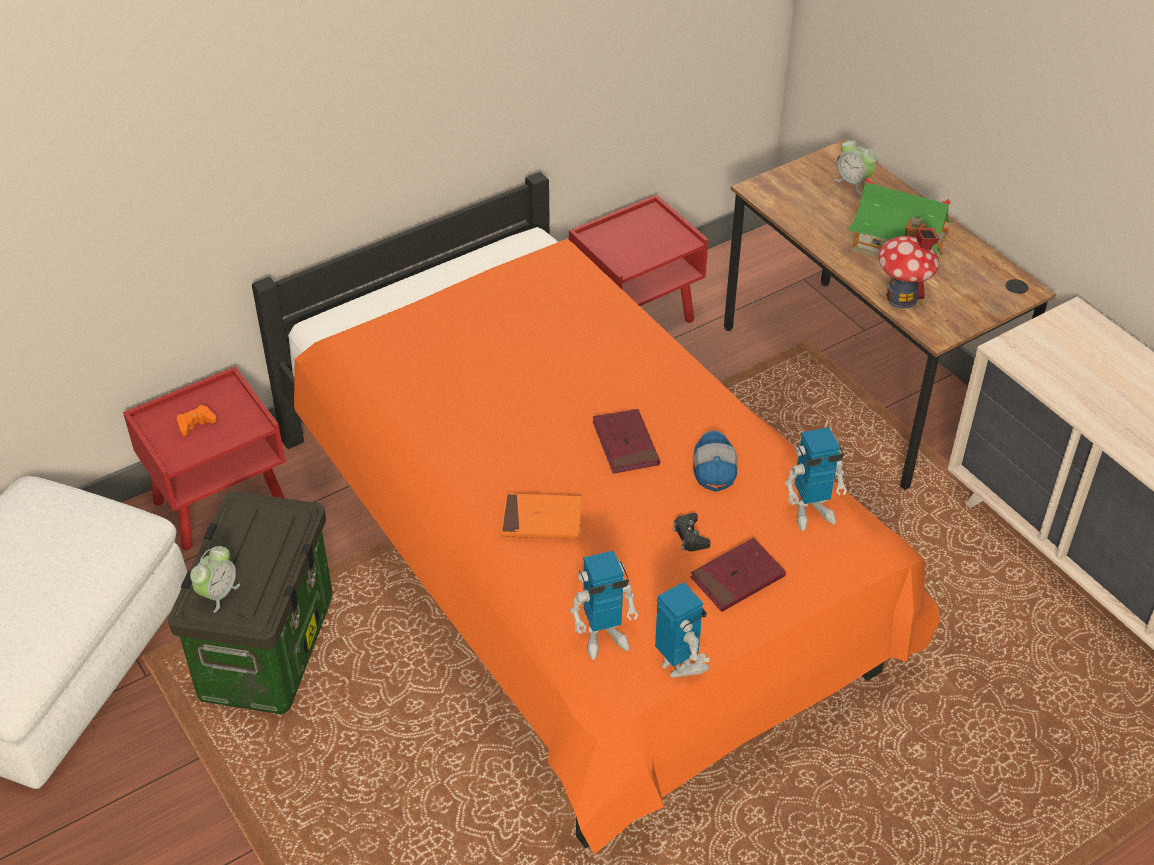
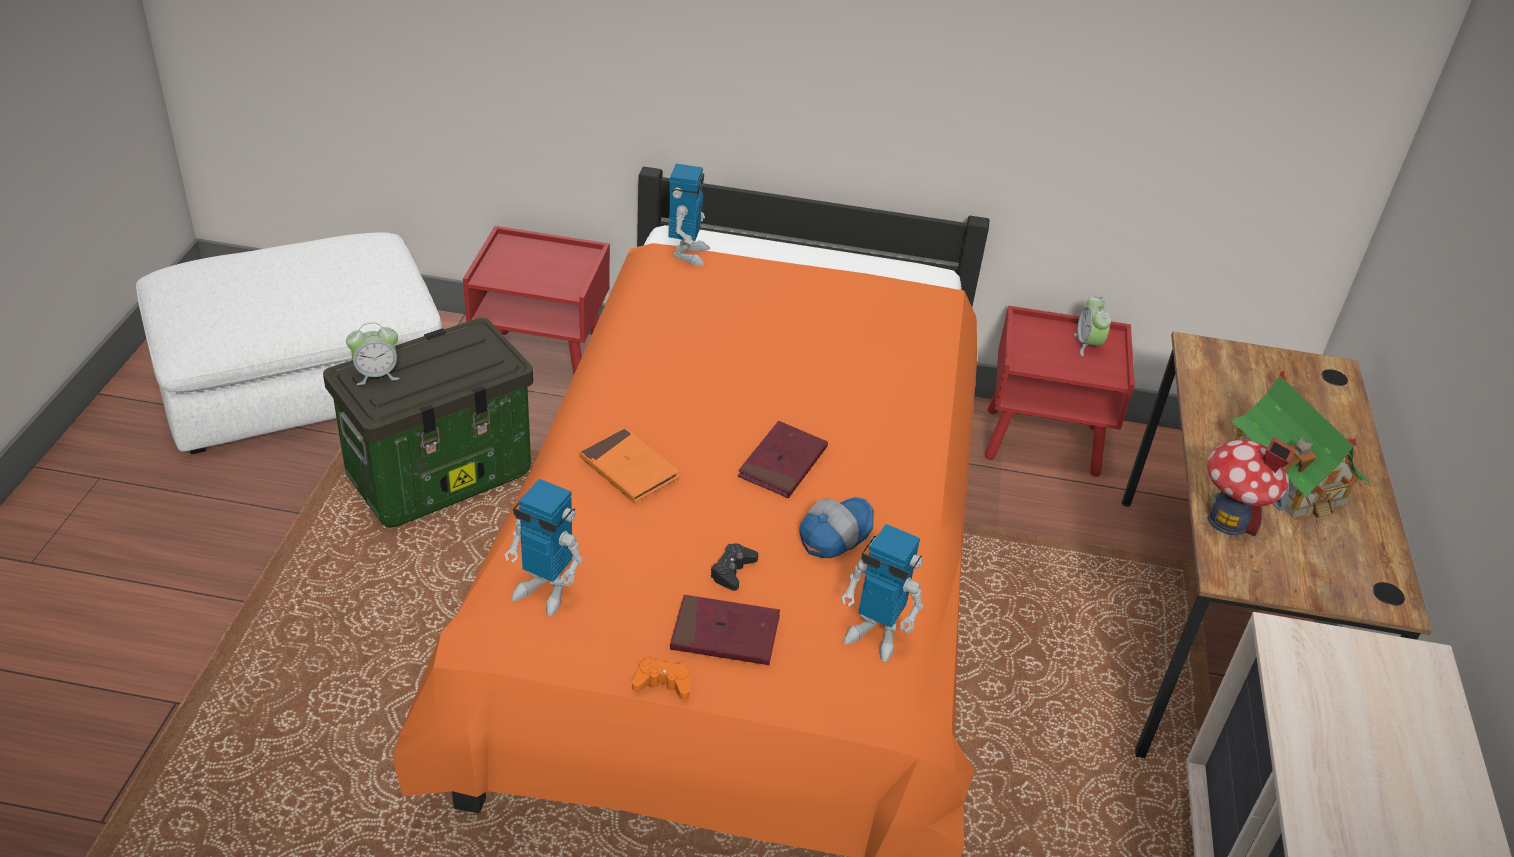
camera: 40 degrees right, 5 degrees down
(196, 423) = (532, 264): orange game controller -> orange game controller (663, 683)
(679, 664) = (573, 660): toy robot -> toy robot (687, 254)
(853, 183) = (1313, 398): alarm clock -> alarm clock (1088, 344)

